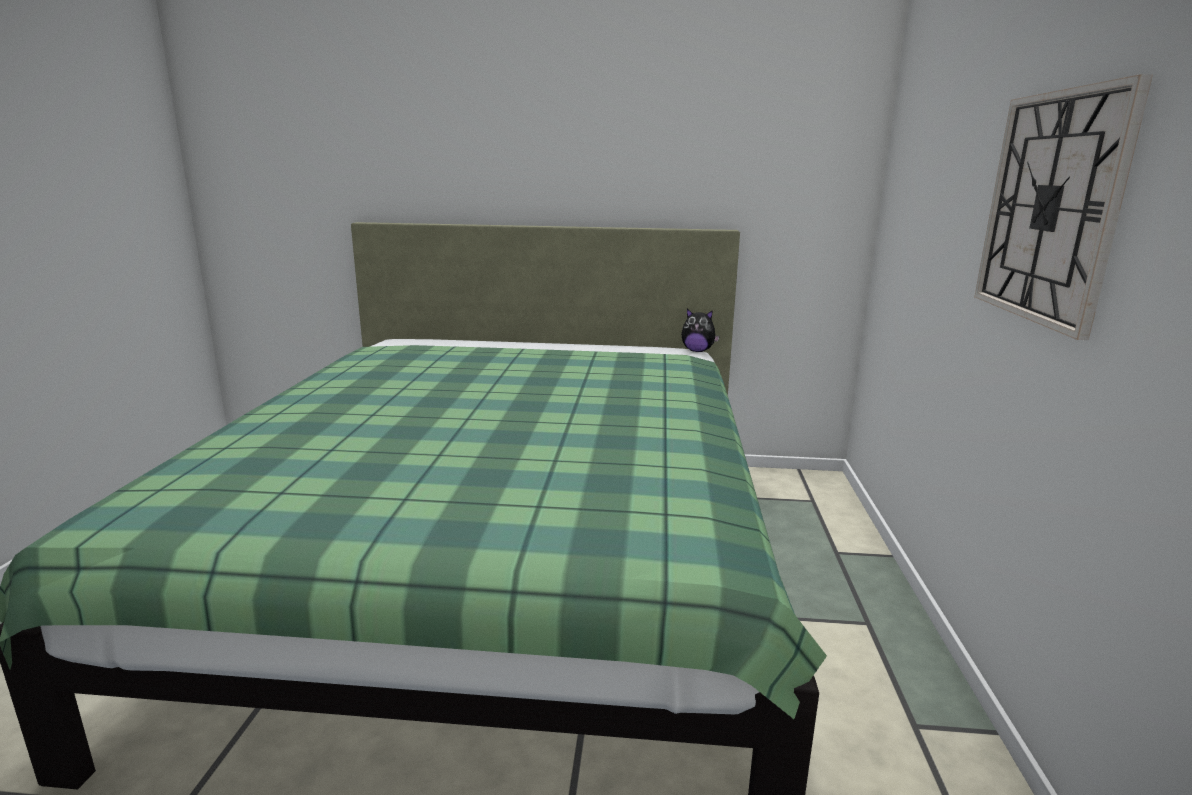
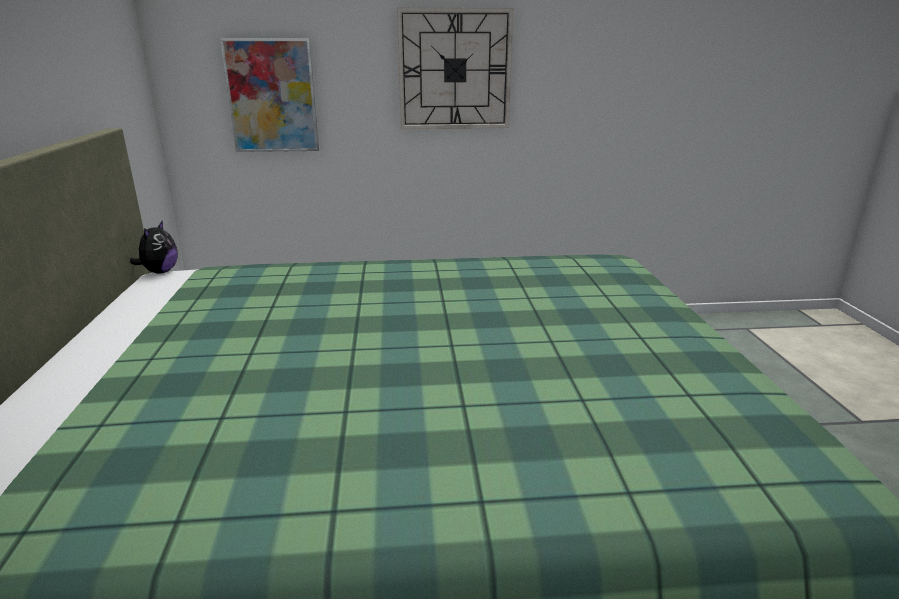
camera: 100 degrees left, 5 degrees up
(919, 226) = (272, 96): none -> picture

